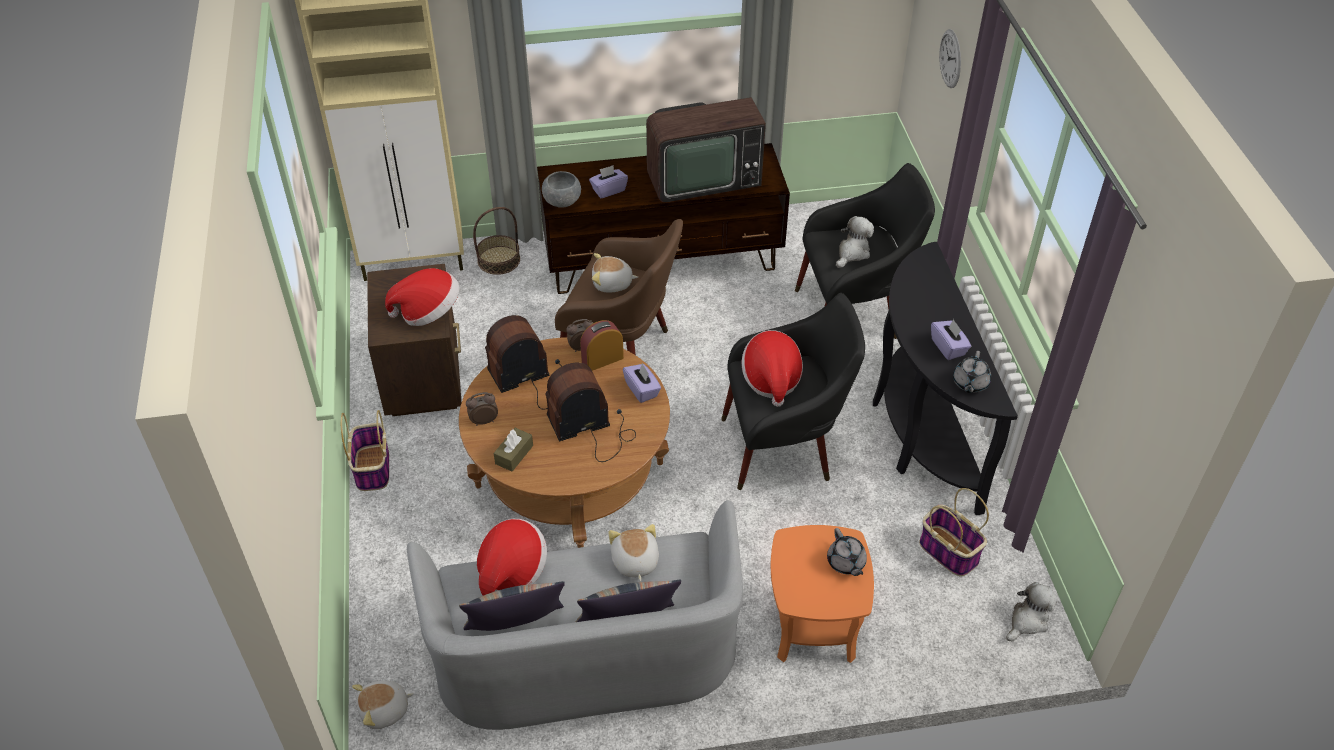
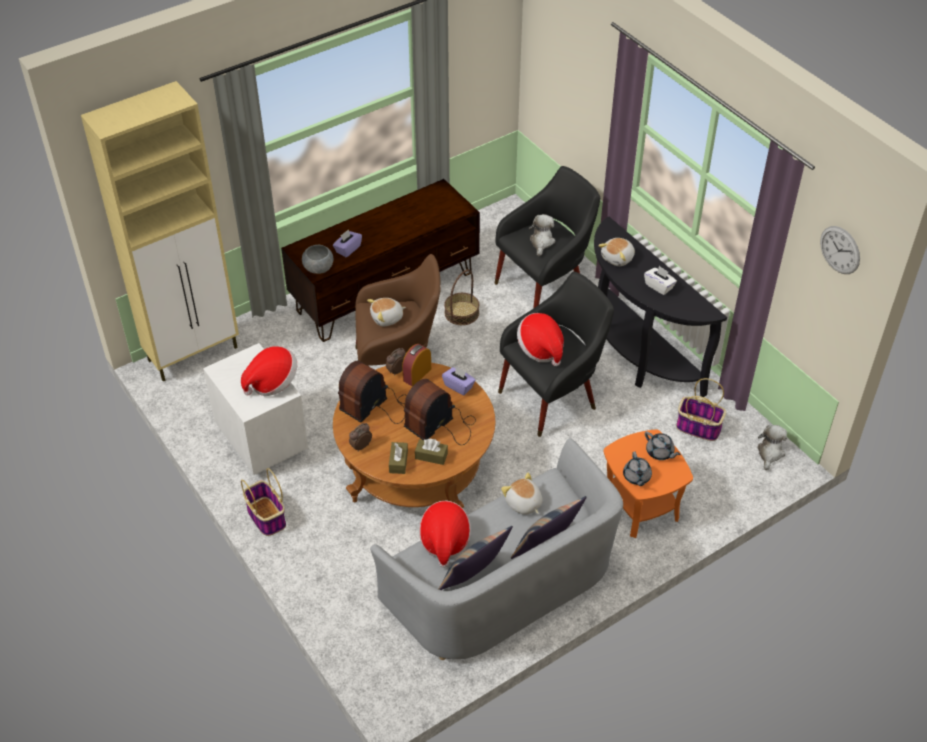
camera: 25 degrees left, 0 degrees up
(385, 711) = (389, 676): plush toy -> plush toy (618, 258)
(424, 379) = (262, 439): brown nightstand -> white nightstand
(499, 260) = (260, 331): basket -> basket (461, 313)
(556, 461) = (431, 456): none -> brown tissue box
(701, 177) = (409, 219): television -> none
(948, 347) = (659, 286): purple tissue box -> white tissue box
(950, 58) = (576, 83): wall clock -> wall clock (840, 250)
(970, 383) = (686, 305): grey teapot -> grey teapot (636, 477)

